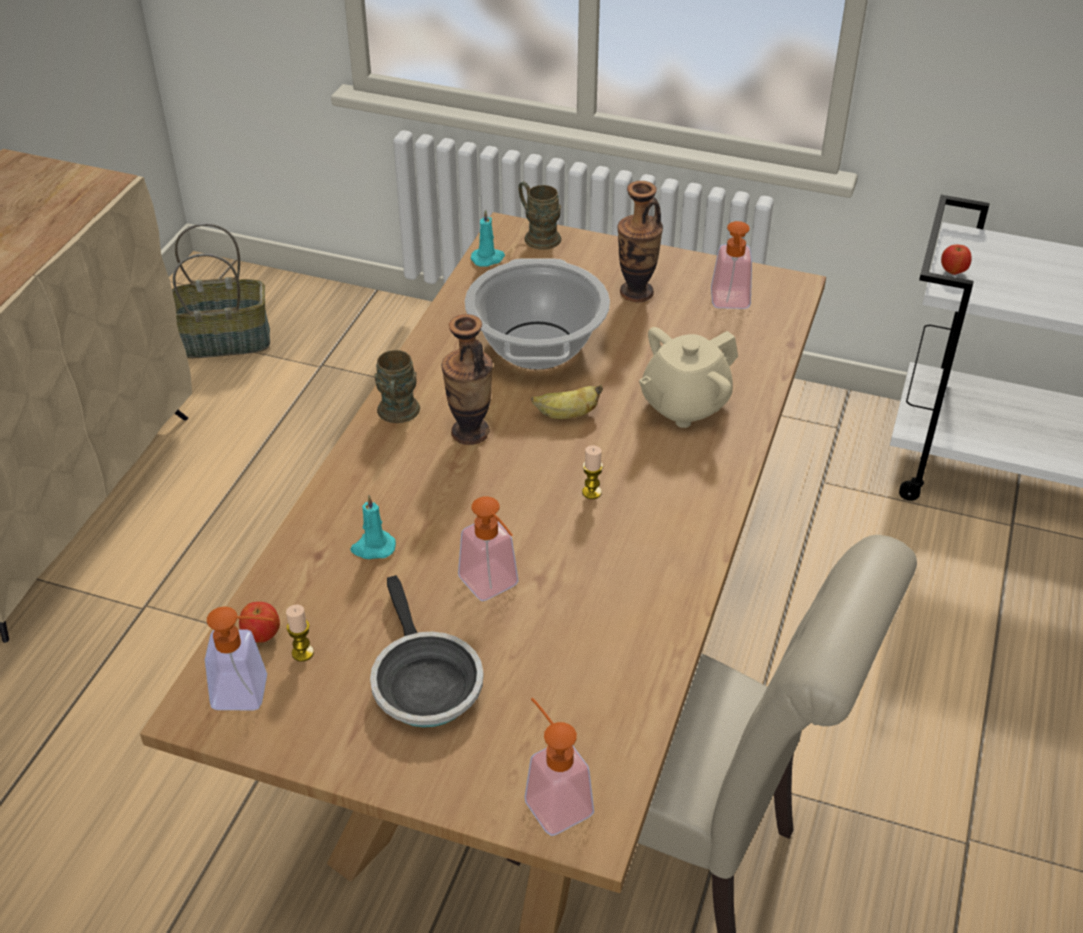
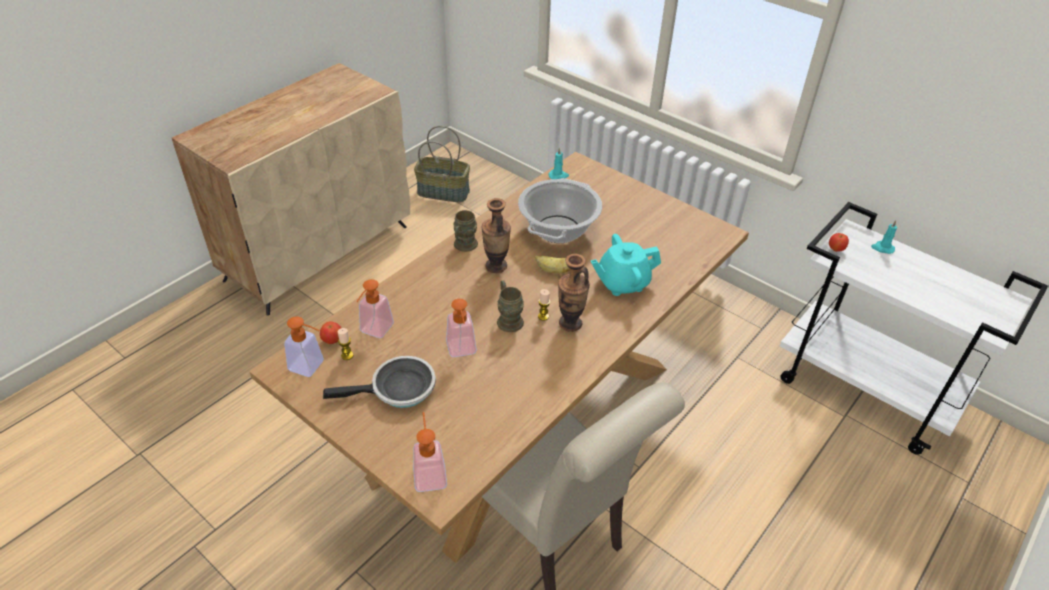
camera: 20 degrees right, 0 degrees up
(373, 547) = (412, 312): turquoise candle -> turquoise candle (882, 248)
(423, 682) = (398, 390): frying pan -> frying pan turned 105 degrees counterclockwise
(537, 235) = (592, 170): brown mug -> brown mug (508, 318)
(636, 292) = (630, 214): vase -> vase (570, 323)
(684, 405) = (622, 283): beige teapot -> turquoise teapot
(730, 304) = (682, 234): soap dispenser -> soap dispenser (374, 331)

